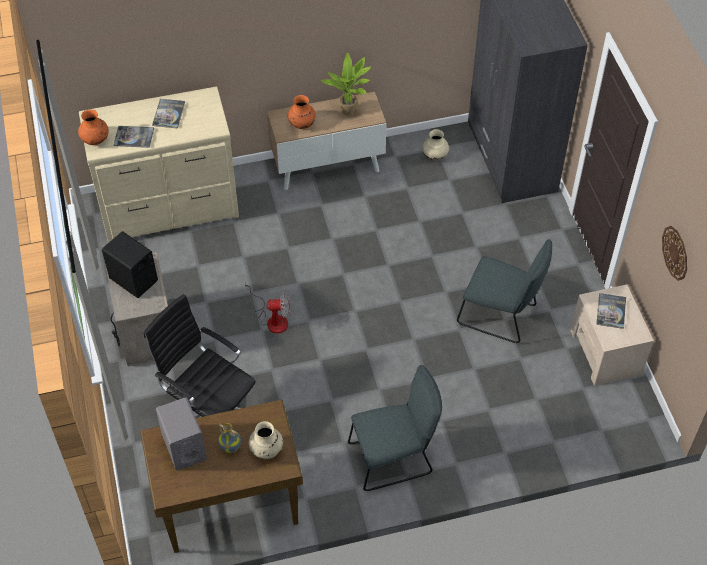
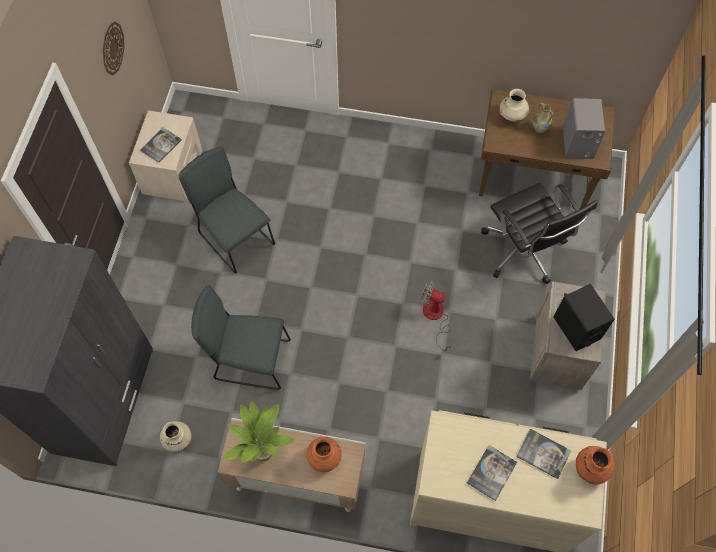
camera: 155 degrees left, 10 degrees up
(394, 458) = (391, 158): grey chair -> grey chair (248, 360)

